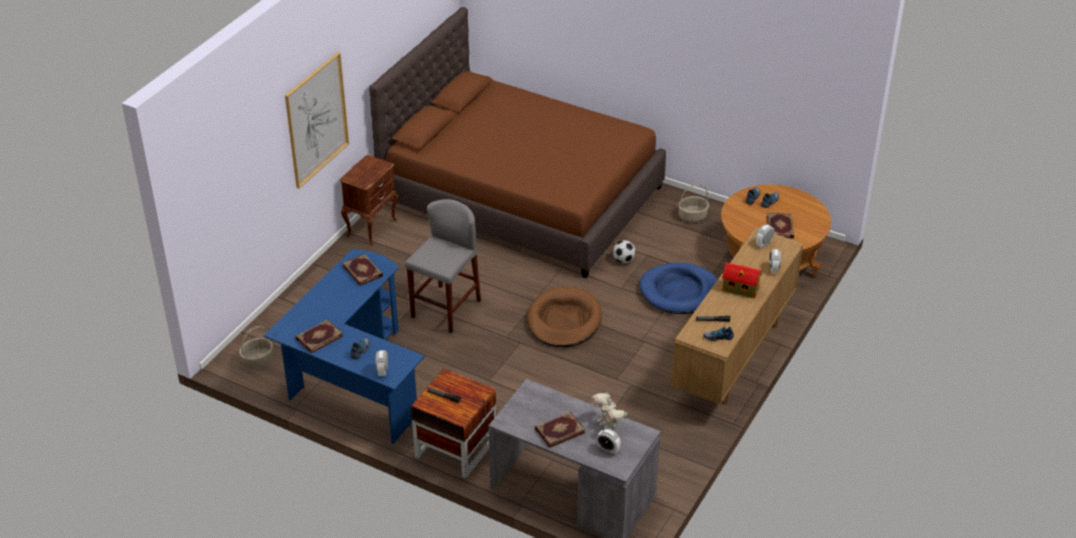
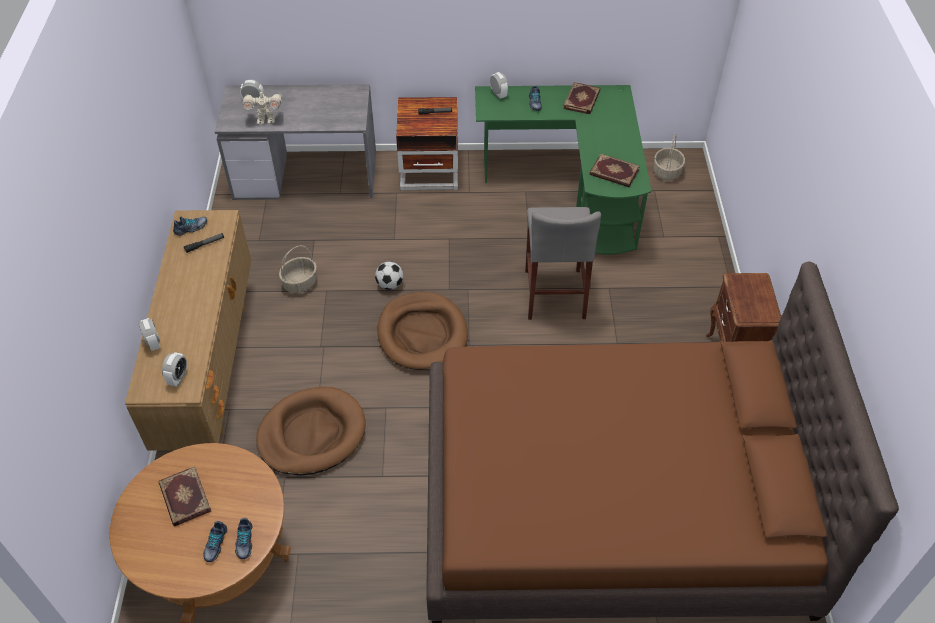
camera: 150 degrees right, 10 degrees up
(317, 120) = (796, 171): picture -> none
(351, 379) = (571, 189): blue desk -> green desk
(559, 430) = (305, 100): book -> none
(607, 424) = (266, 120): toy robot -> toy robot turned 150 degrees clockwise
(623, 260) = (407, 452): football -> football (390, 284)
(680, 292) = (312, 434): blue dog bed -> brown dog bed
(692, 216) = (356, 583): basket -> basket (300, 283)
(741, 290) = (186, 296): toy house -> none

